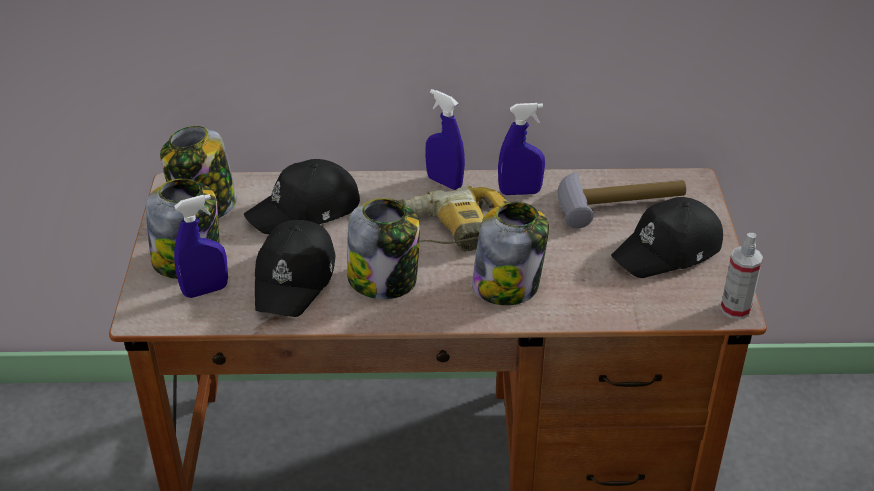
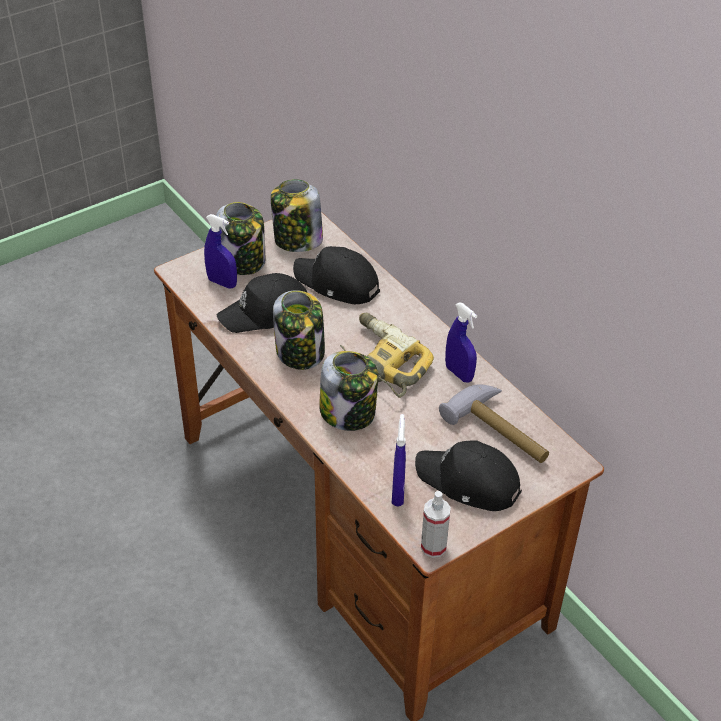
camera: 55 degrees right, 5 degrees up
(444, 182) = (431, 331): blue spray bottle -> blue spray bottle (398, 493)

